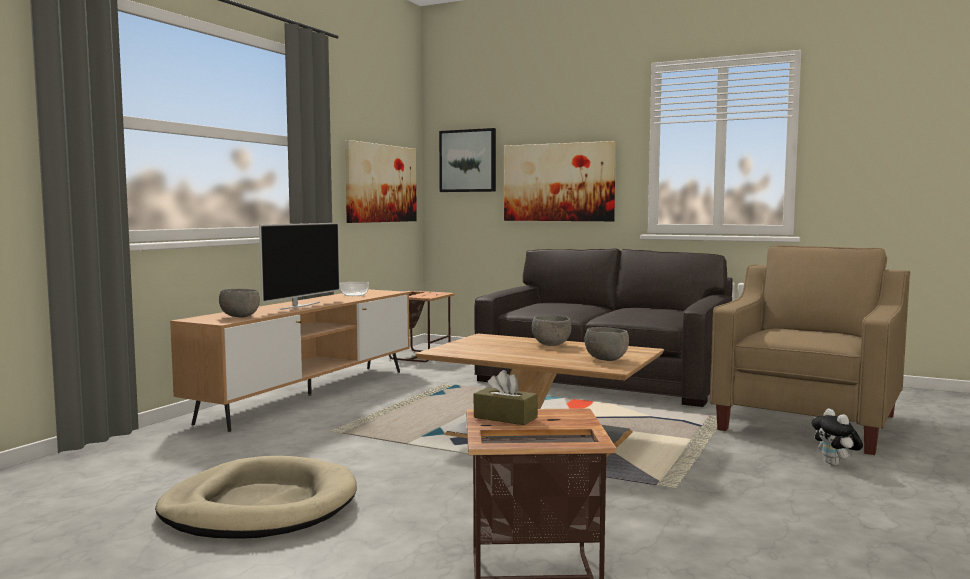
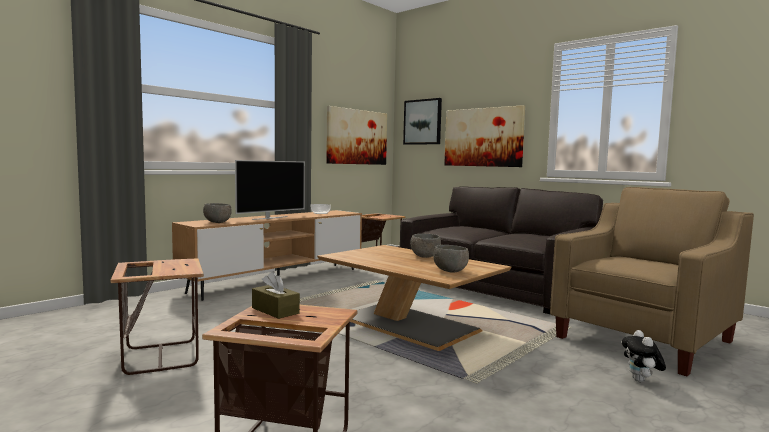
camera: 15 degrees right, 0 degrees up
(260, 506) = (161, 356): beige dog bed -> side table

